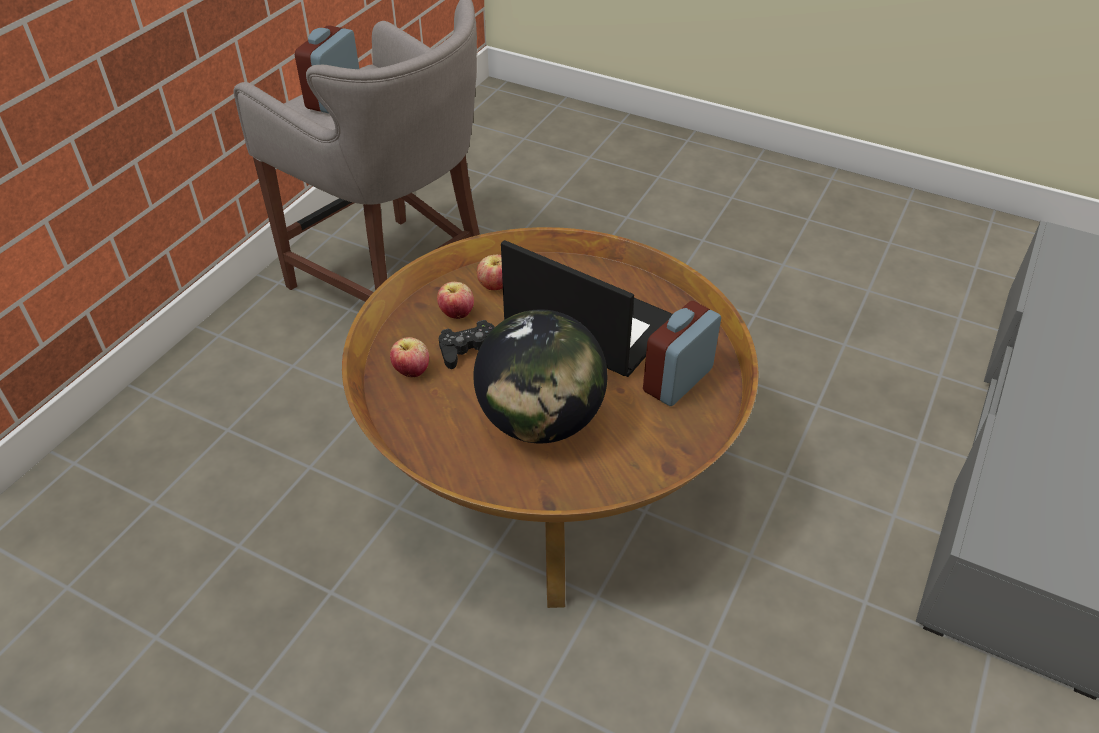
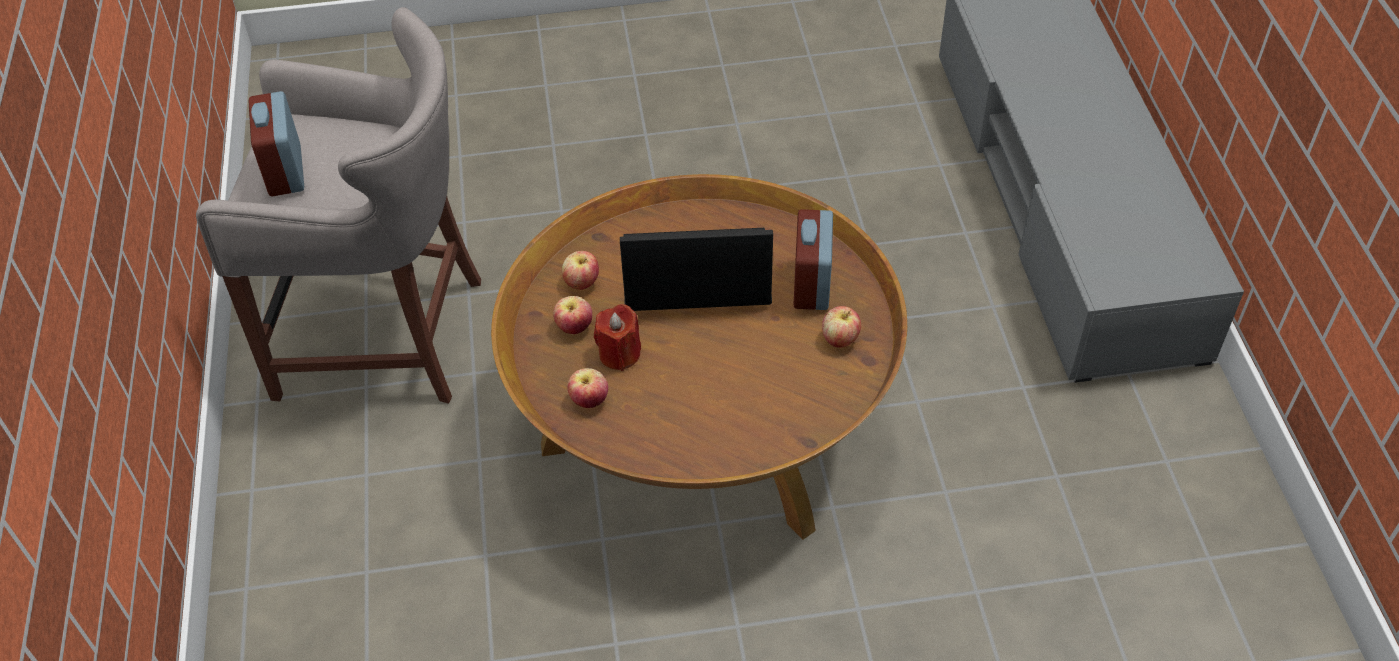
camera: 35 degrees left, 5 degrees up
(469, 350) = (619, 354): black game controller -> red candle
(540, 421) = (738, 380): globe -> none
(659, 437) = (840, 339): none -> apple

